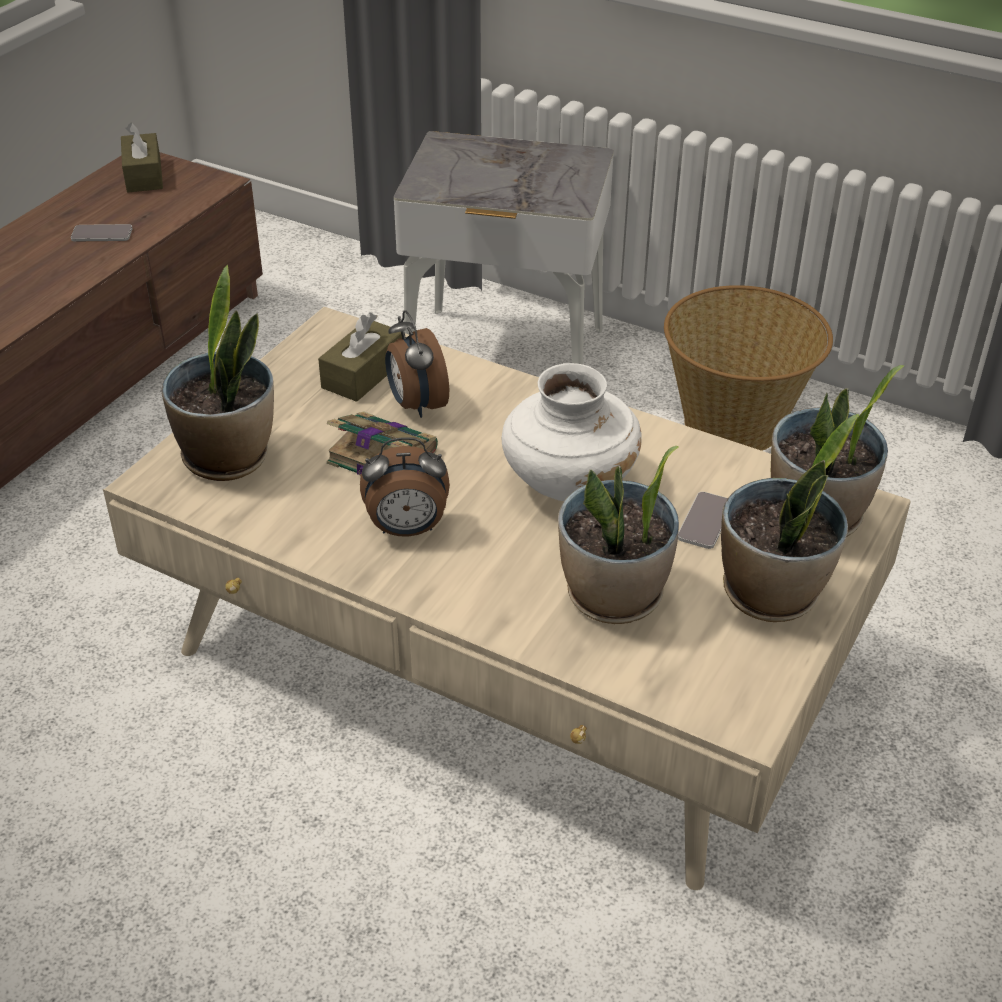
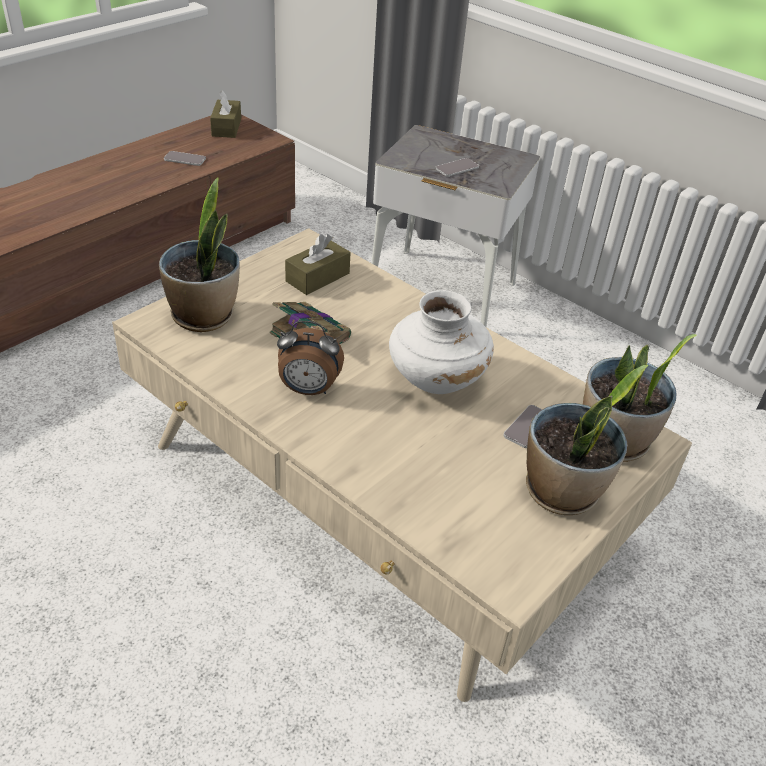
camera: 10 degrees right, 0 degrees up
(416, 405) = (346, 305): alarm clock -> none
(508, 186) = (457, 168): none -> phone
(614, 596) = (441, 469): potted plant -> none
(734, 424) = (590, 365): basket -> none

